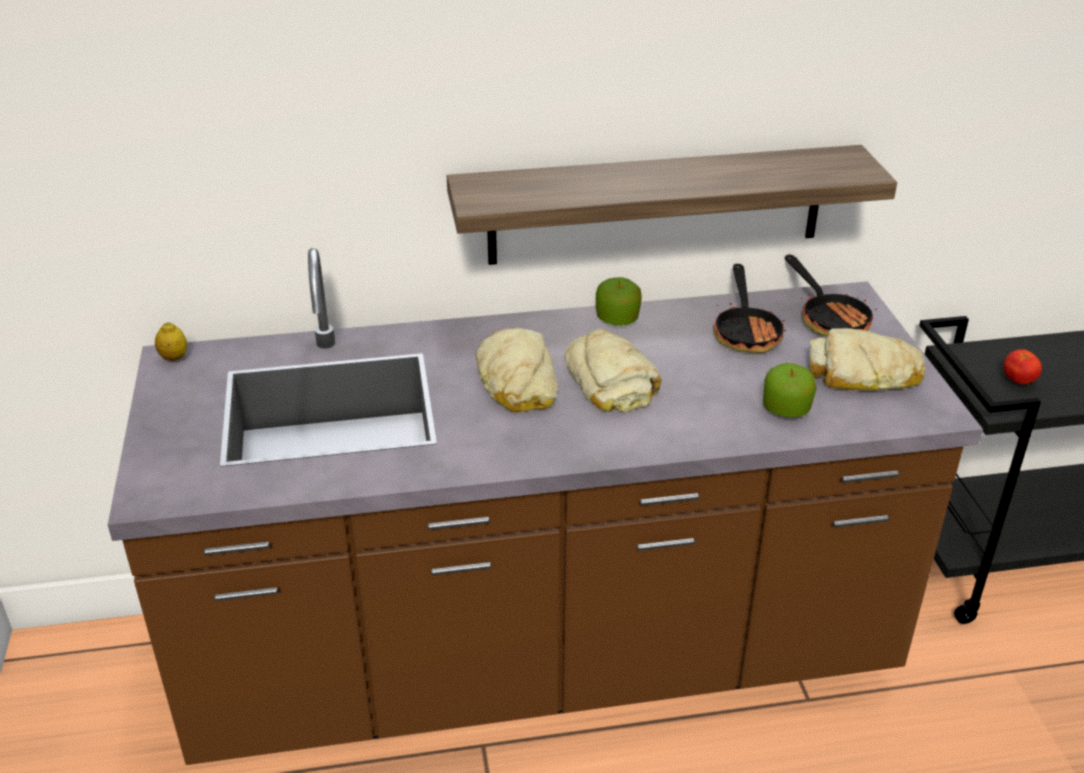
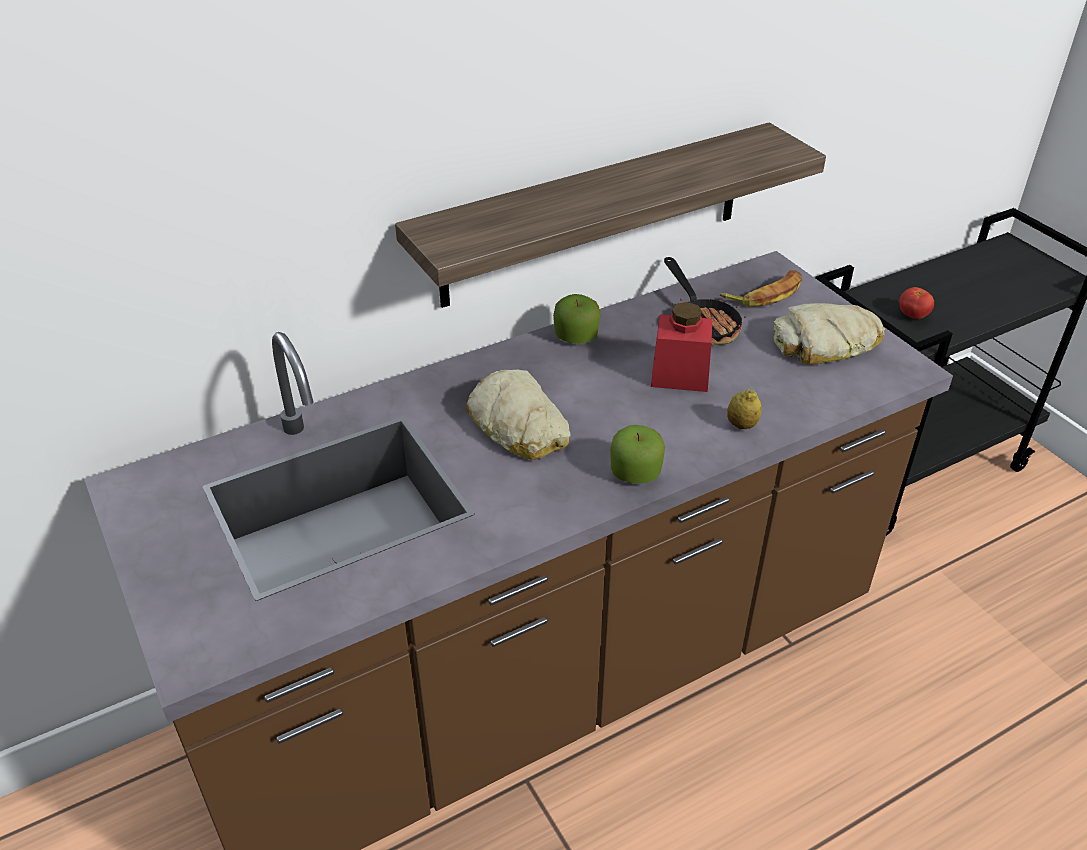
camera: 20 degrees left, 5 degrees up
(174, 358) = (130, 484): lemon -> lemon (742, 425)
(610, 382) = (607, 404): bread -> none
(696, 372) = (680, 375): none -> red jar
(786, 409) = (781, 395): apple -> apple (635, 472)
(829, 318) = (765, 294): frying pan -> banana

